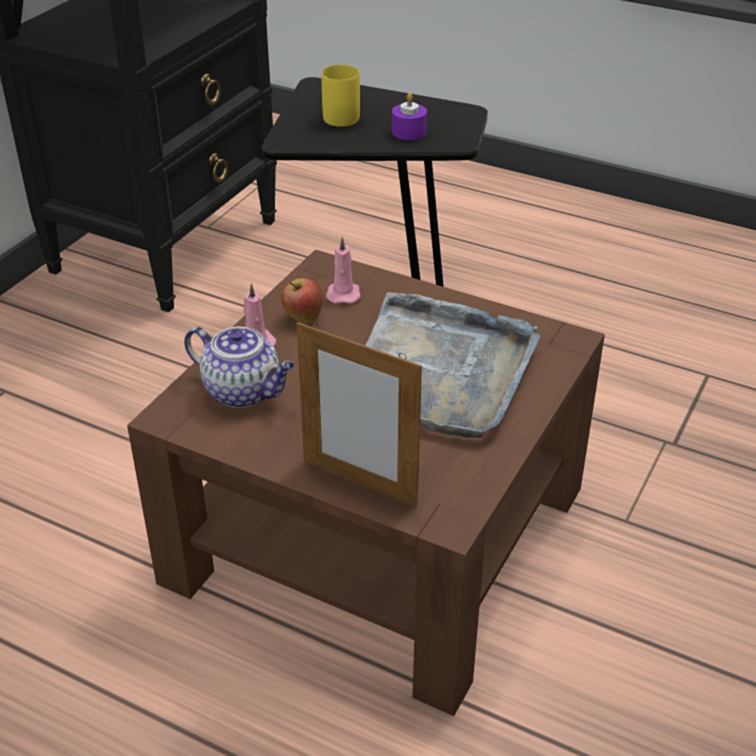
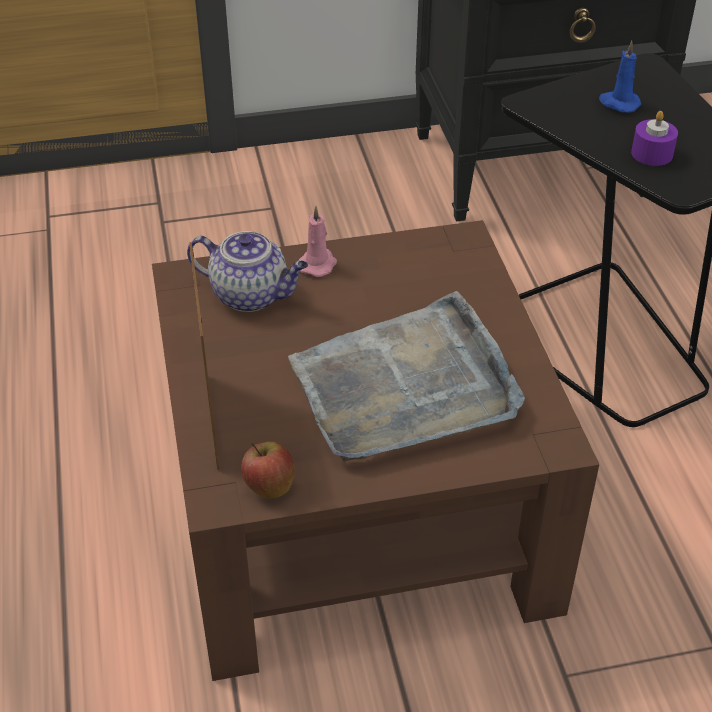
camera: 50 degrees right, 5 degrees up
(244, 392) = (251, 295): teapot -> teapot turned 60 degrees counterclockwise
(303, 318) = (380, 269): apple -> apple (269, 487)
(339, 114) = (618, 103): yellow mug -> blue candle
(343, 294) = (441, 271): pink candle -> none

